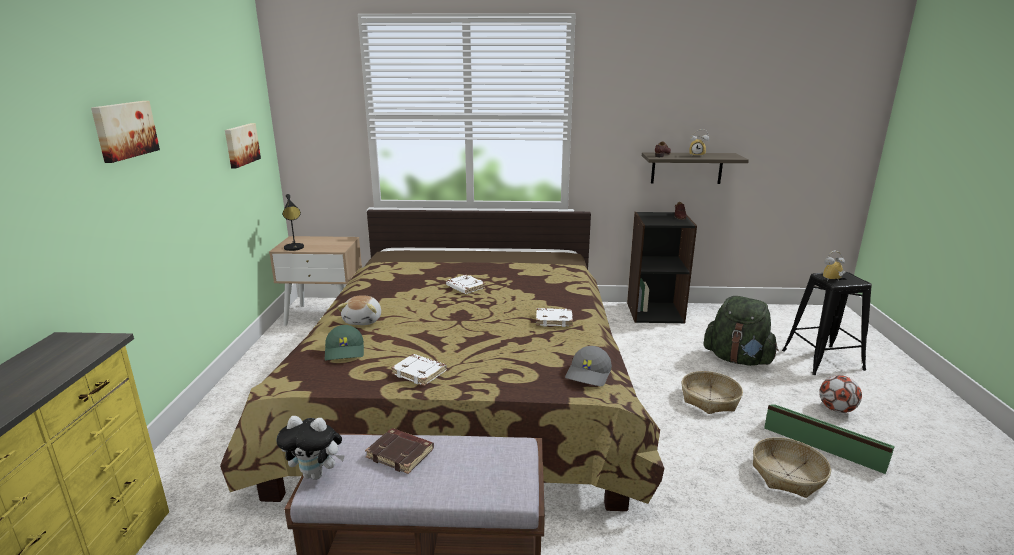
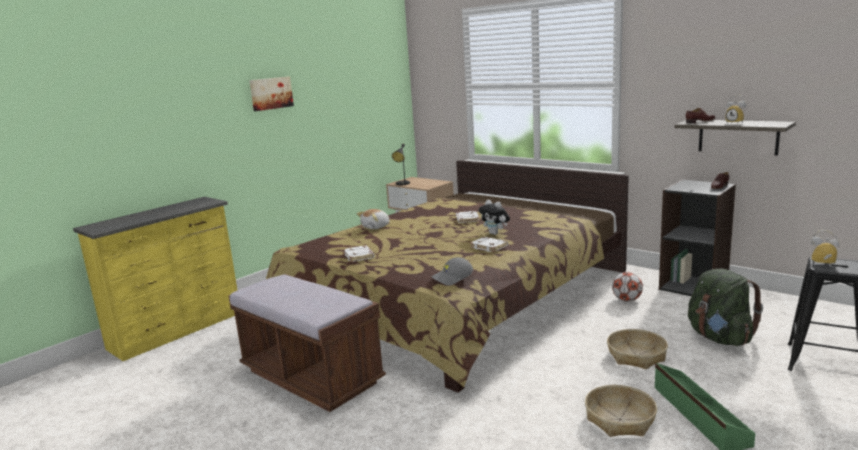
camera: 40 degrees right, 5 degrees down
(241, 145) = (372, 107): picture -> none
(316, 474) = (253, 285): plush toy -> plush toy (495, 233)
(345, 351) = (342, 239): green cap -> none
(401, 454) = (296, 287): brown book -> none
(836, 409) = (762, 399): football -> football (626, 300)

